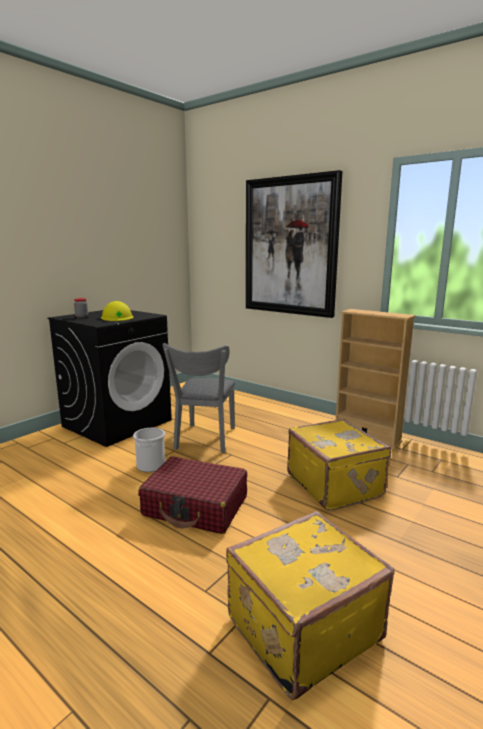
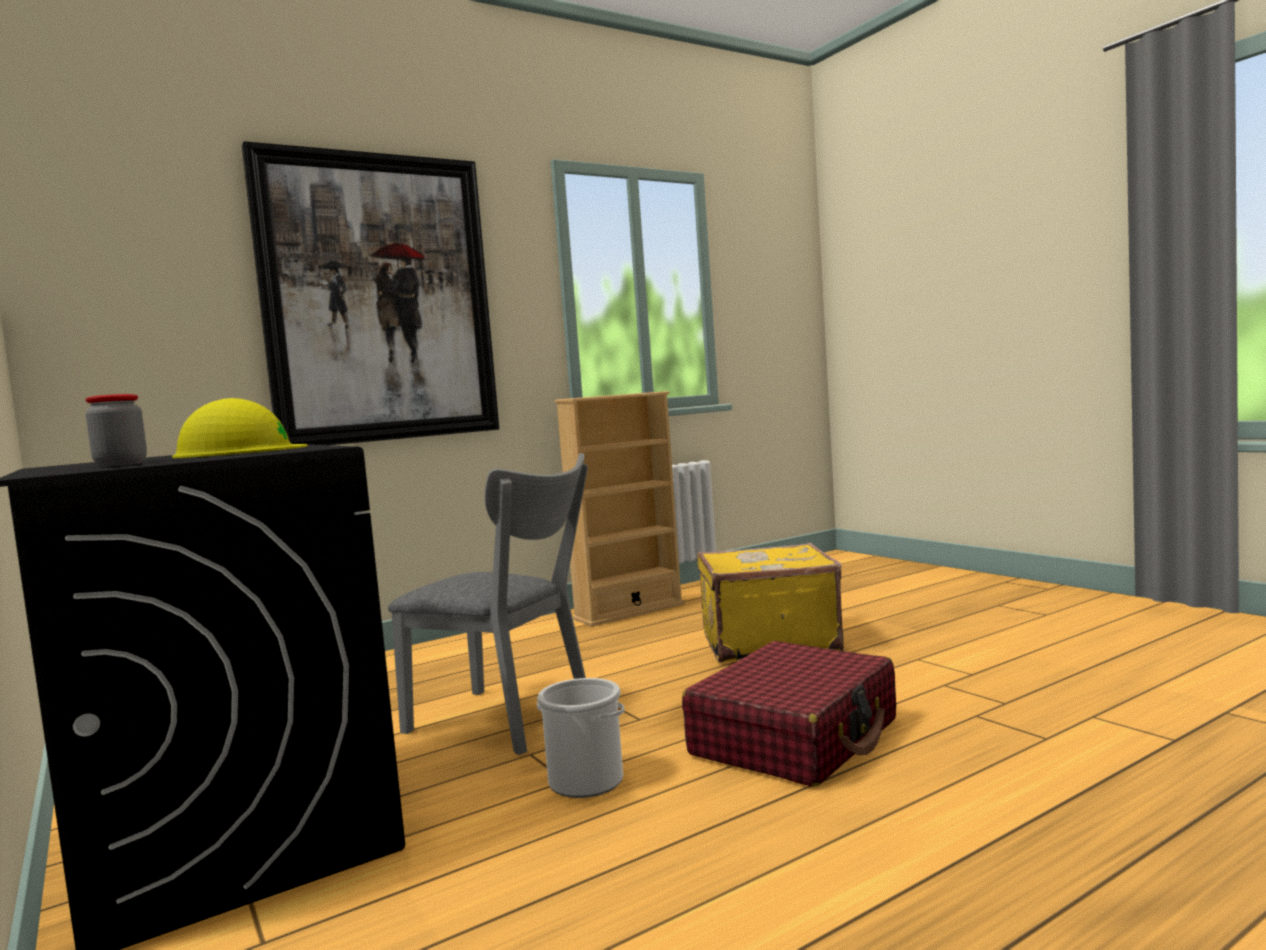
camera: 70 degrees left, 10 degrees down
(301, 627) = (1099, 688): yellow suitcase -> none

